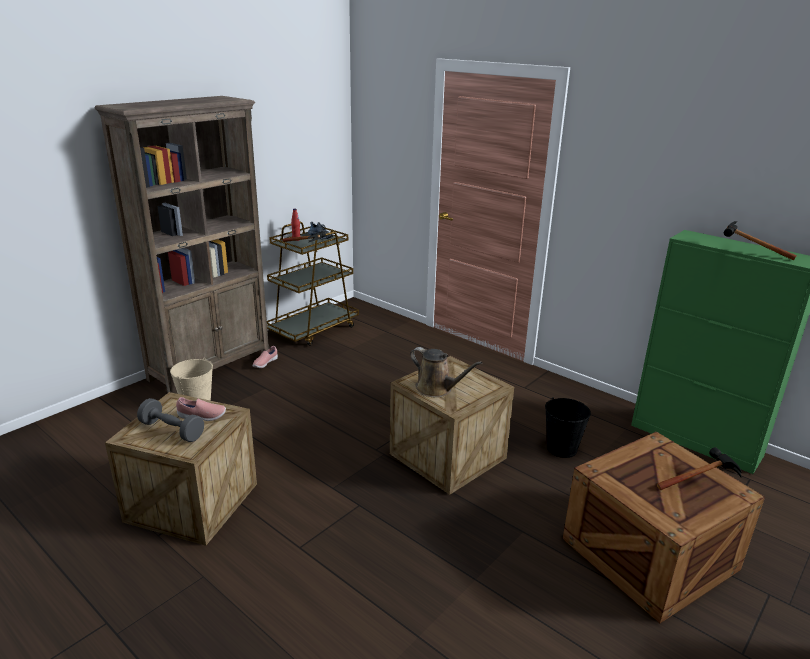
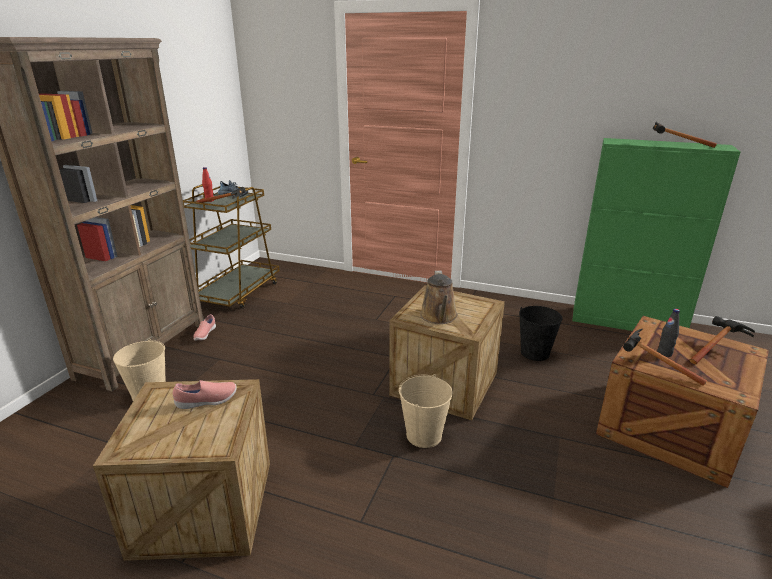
camera: 20 degrees left, 0 degrees up
(172, 430) = (179, 427): grey dumbbell -> none
(397, 496) = (424, 435): none -> beige bucket
(437, 389) = (439, 317): brown watering can -> brown watering can turned 75 degrees clockwise
(610, 480) = (651, 366): none -> hammer
(638, 473) = (664, 353): none -> black bottle

